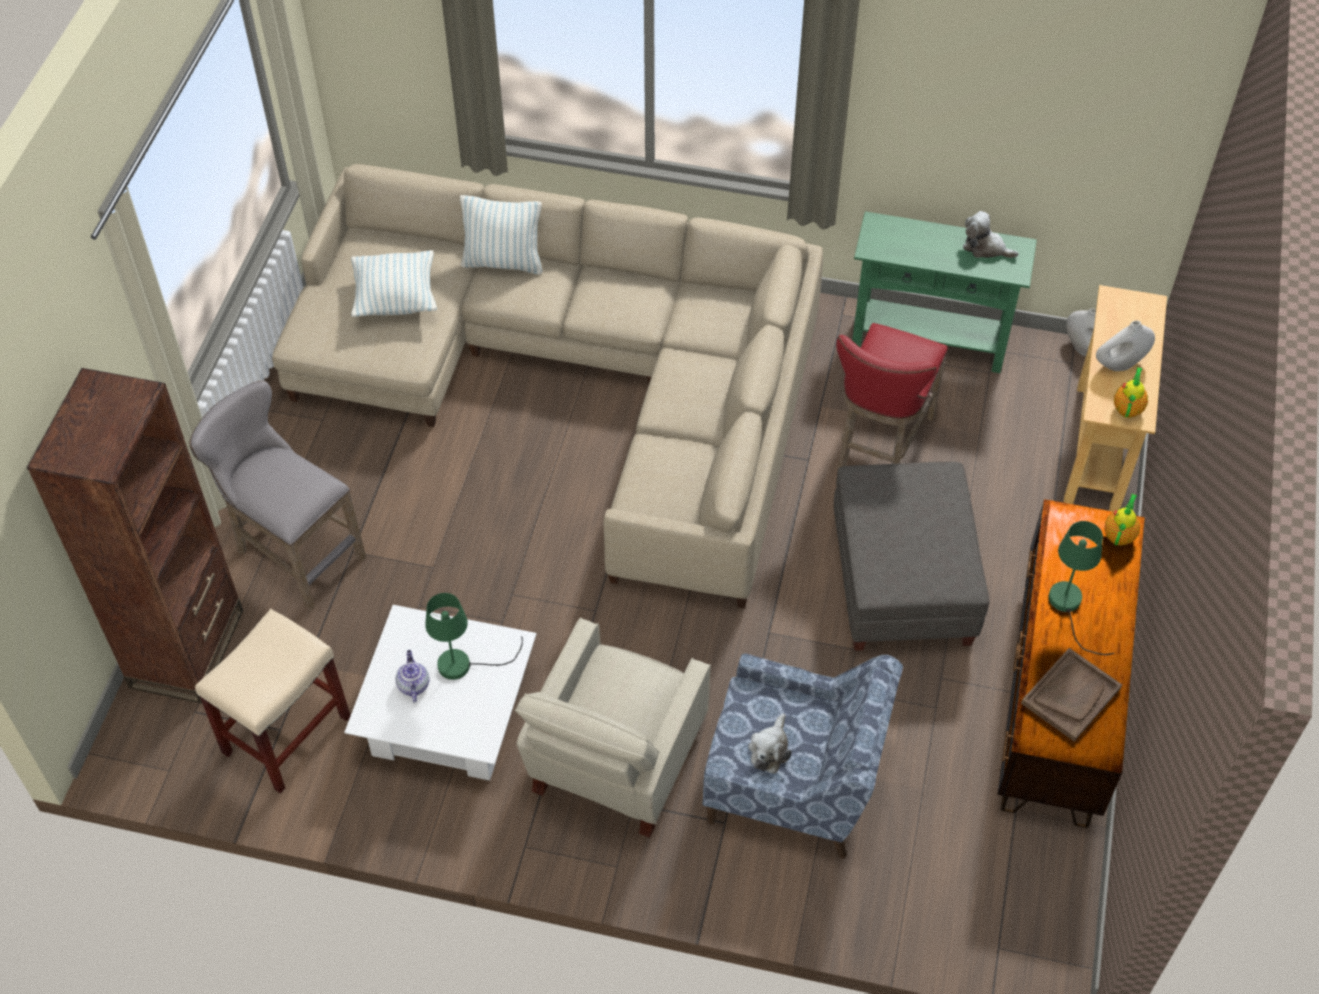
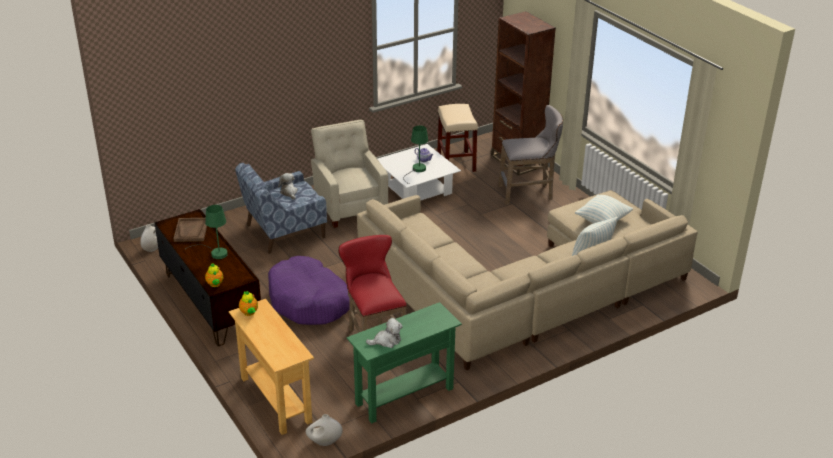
camera: 135 degrees right, 20 degrees down
(902, 583) = (309, 301): grey ottoman -> purple dog bed
(1119, 365) = (269, 327): white vase -> white vase (153, 248)

